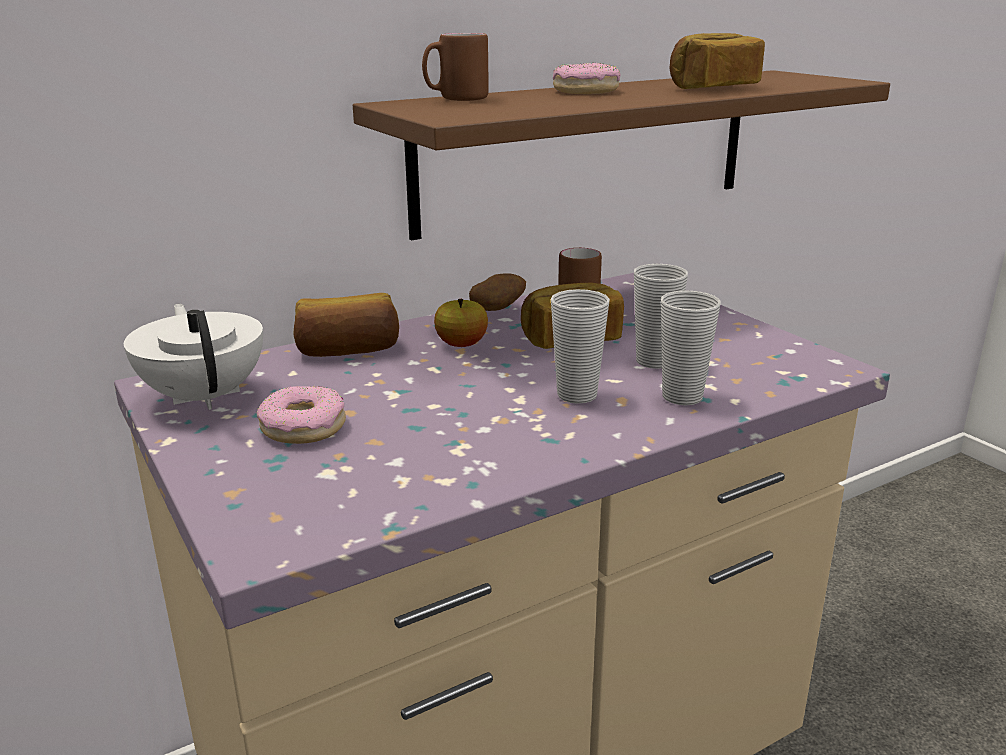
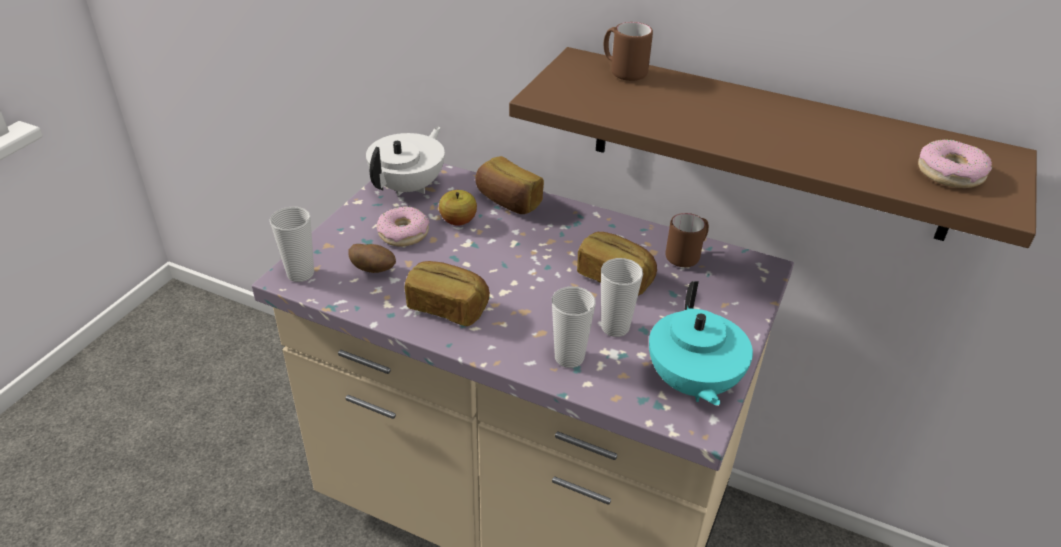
camera: 55 degrees right, 15 degrees up
(461, 344) = (558, 238): apple -> apple (458, 221)
(497, 310) = (631, 228): potato -> potato (373, 270)
(577, 395) = (529, 312): cup -> cup (300, 274)
(585, 91) = (731, 103): donut -> donut (950, 173)
(712, 88) = (833, 150): bread -> bread (448, 306)
(776, 354) = (692, 383): none -> turquoise teapot

